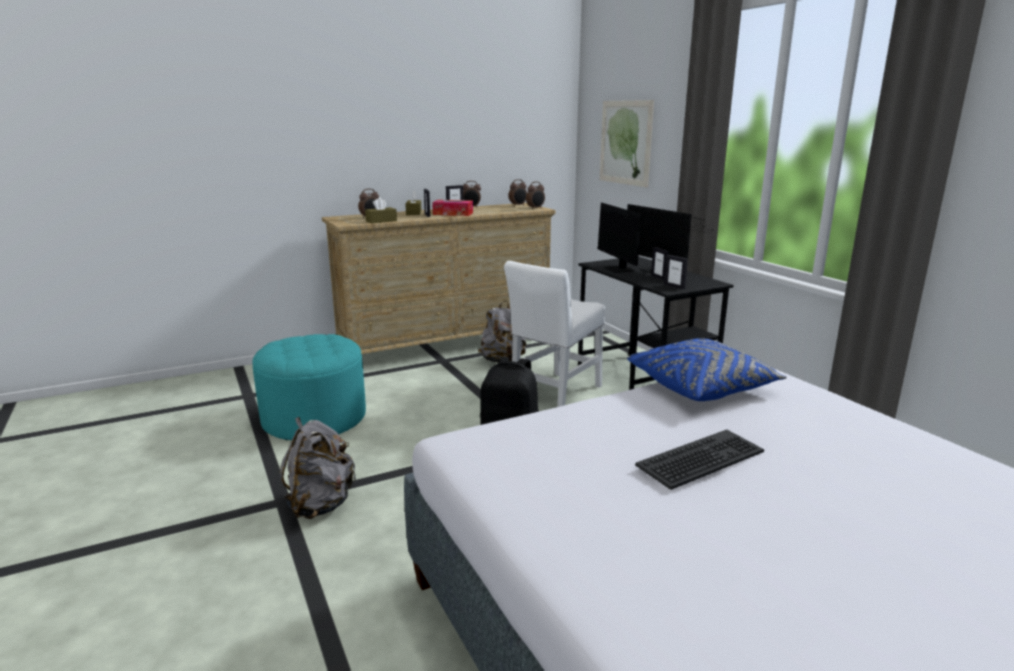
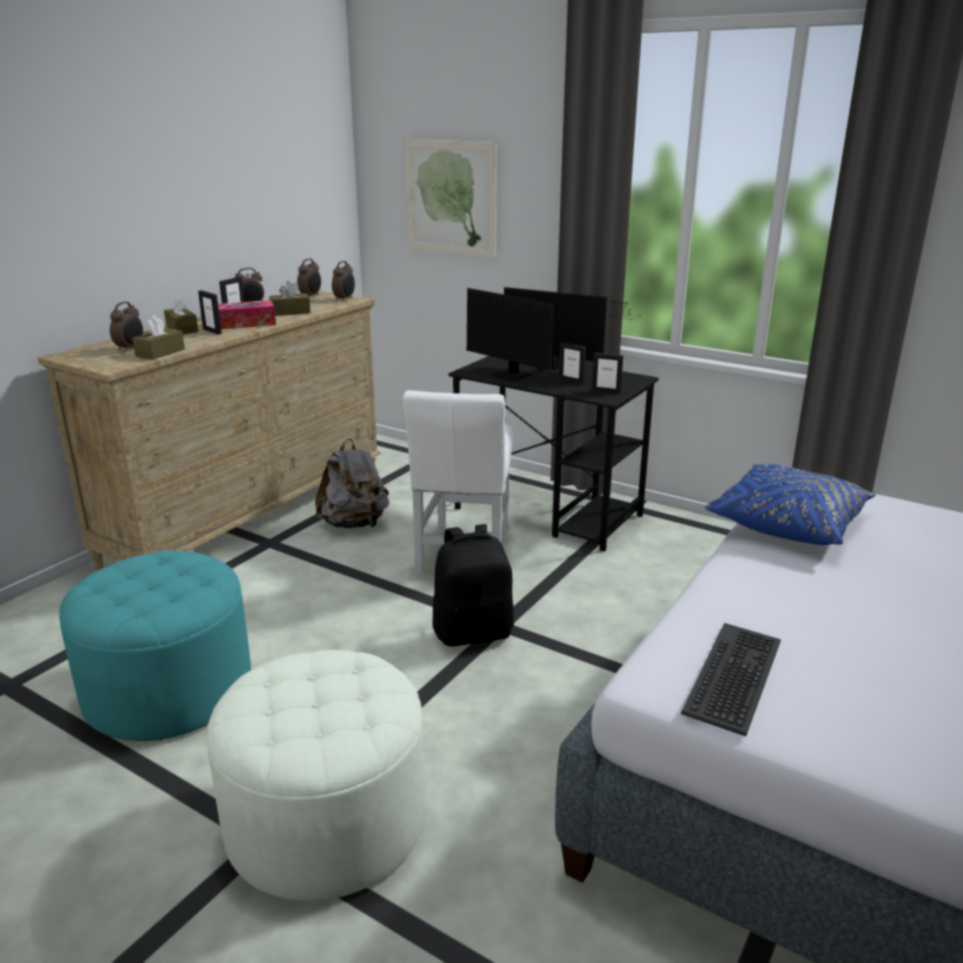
camera: 30 degrees left, 5 degrees up
(320, 505) = (326, 821): grey backpack -> white ottoman
(489, 211) = (290, 312): none -> brown tissue box
(701, 460) = (912, 618): keyboard -> keyboard (735, 677)

